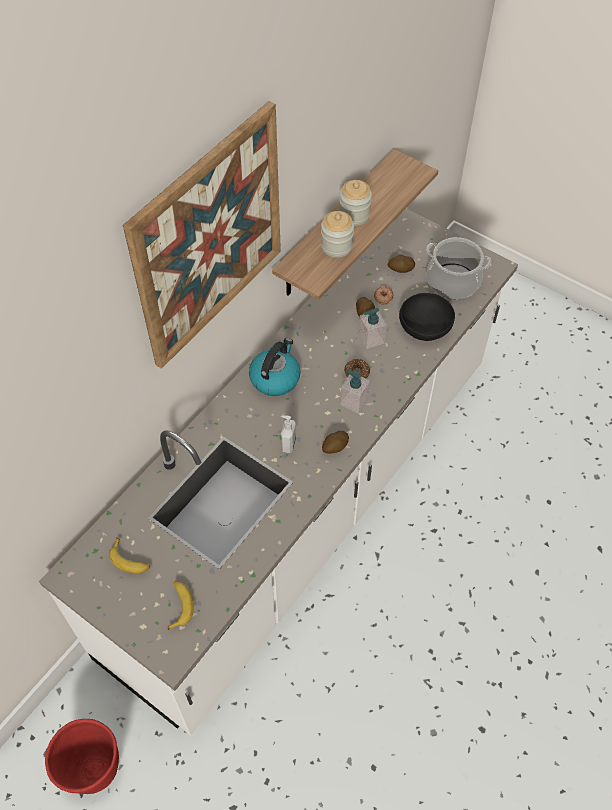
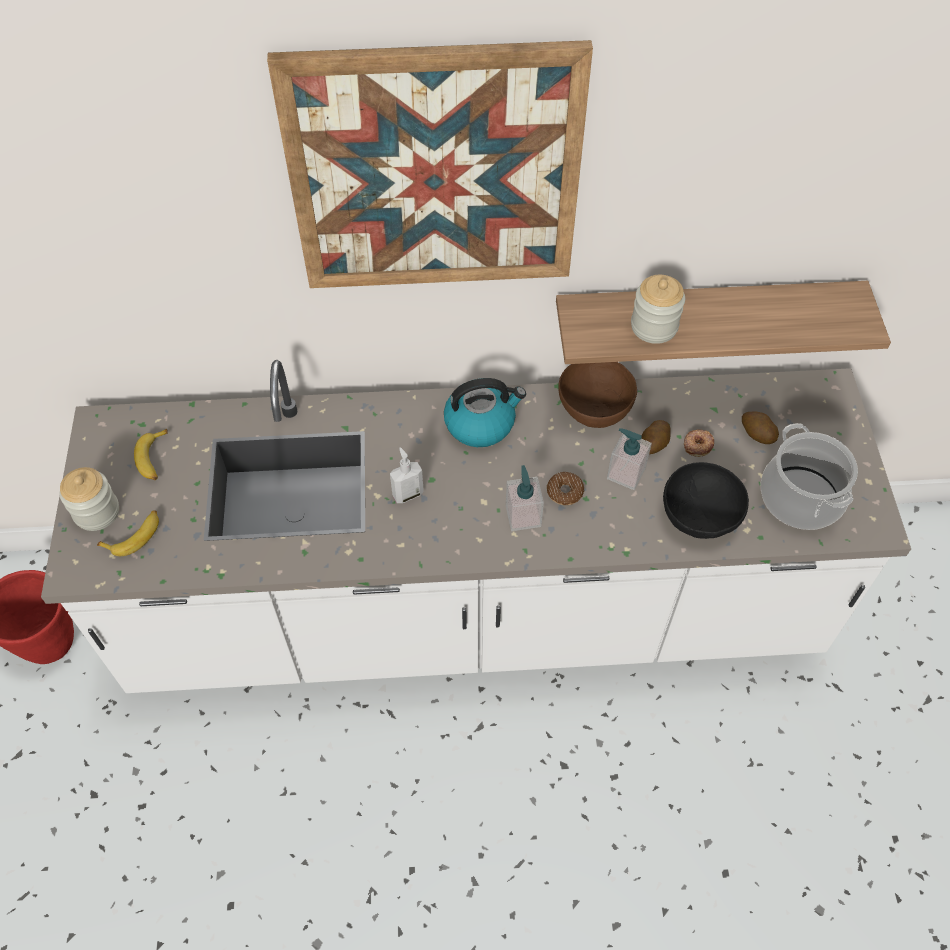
camera: 50 degrees right, 0 degrees up
(316, 321) = (594, 406): none -> brown bowl
(335, 447) = (445, 540): potato -> none
(354, 215) = (719, 311): jar -> jar (97, 512)

